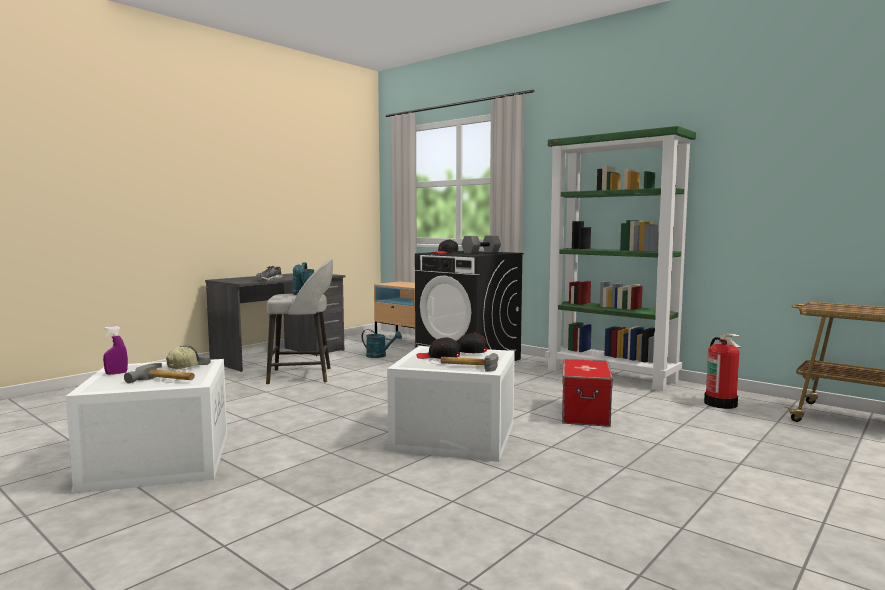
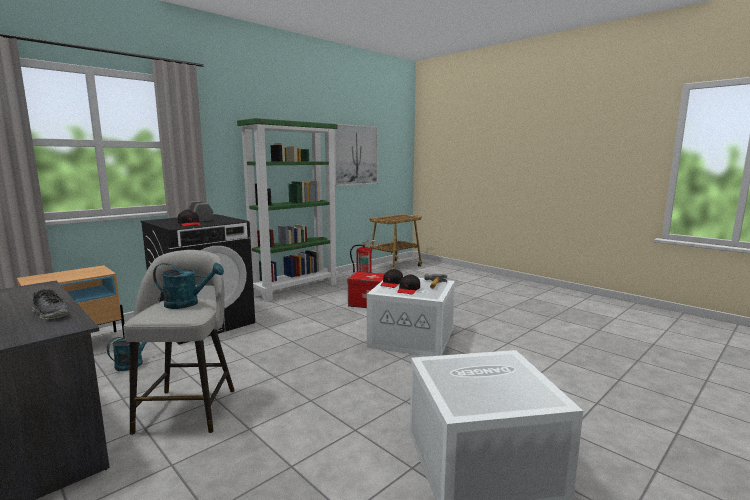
camera: 85 degrees left, 5 degrees up
(116, 373) = (489, 403): purple spray bottle -> none
(164, 381) = (507, 371): hammer -> none
(188, 366) = (447, 369): cap -> none
(794, 175) = (355, 155): none -> picture

